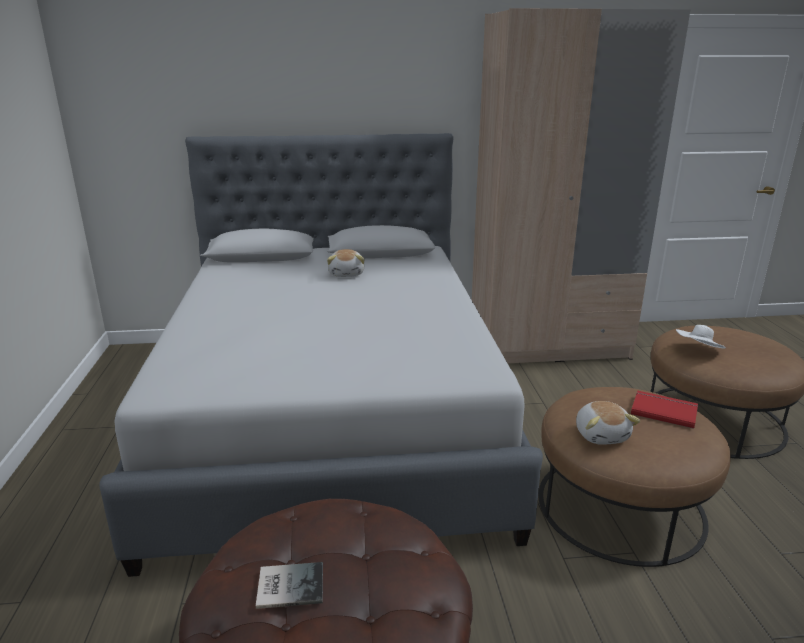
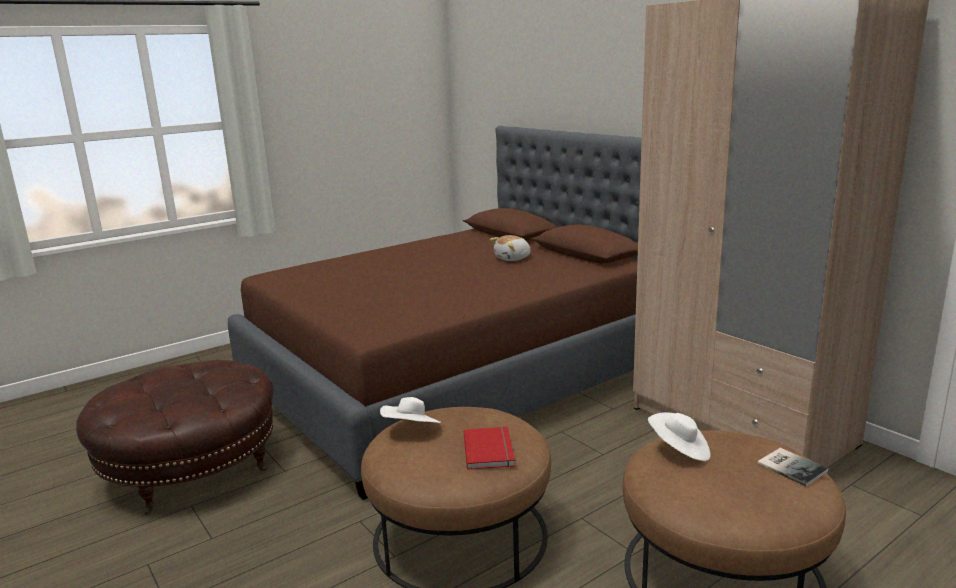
camera: 60 degrees right, 5 degrees down
(288, 584) = (167, 379): book -> book (791, 466)
(333, 417) = (455, 377): grey bed -> brown bed
(601, 435) = (411, 430): plush toy -> white hat

